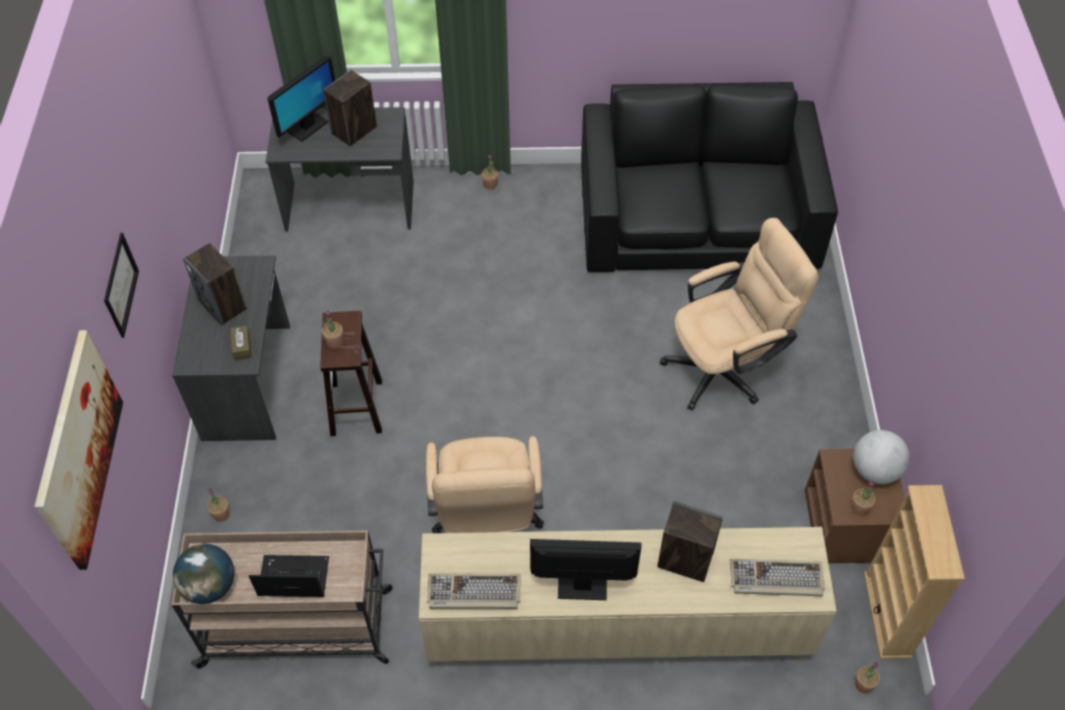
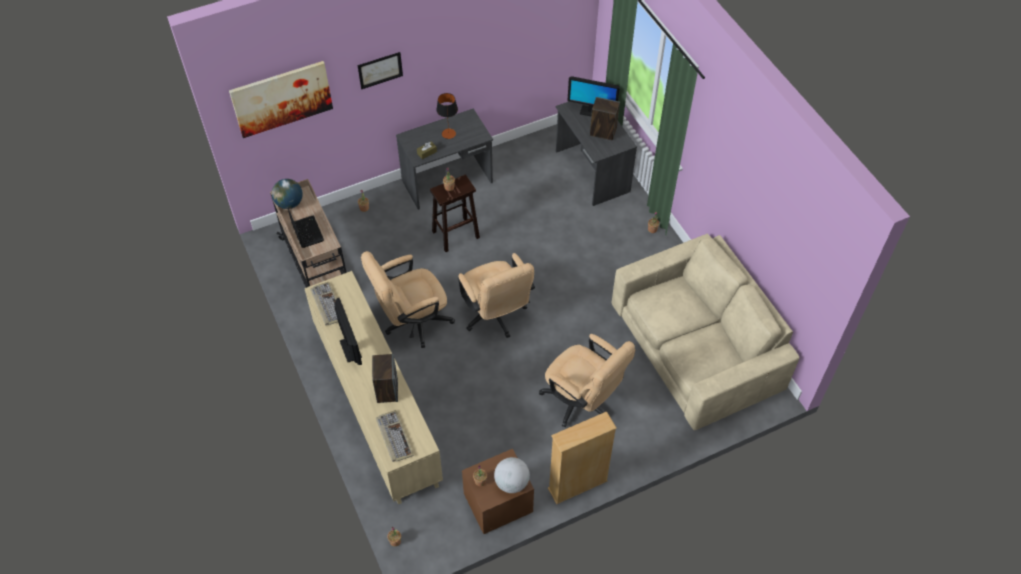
camera: 65 degrees right, 0 degrees up
(223, 305) = (448, 133): speaker -> table lamp
(535, 413) = (495, 316): none -> beige office chair
(697, 217) = (696, 347): black sofa -> beige sofa
(887, 614) = (447, 542): beige bookcase -> beige bookcase (577, 485)

